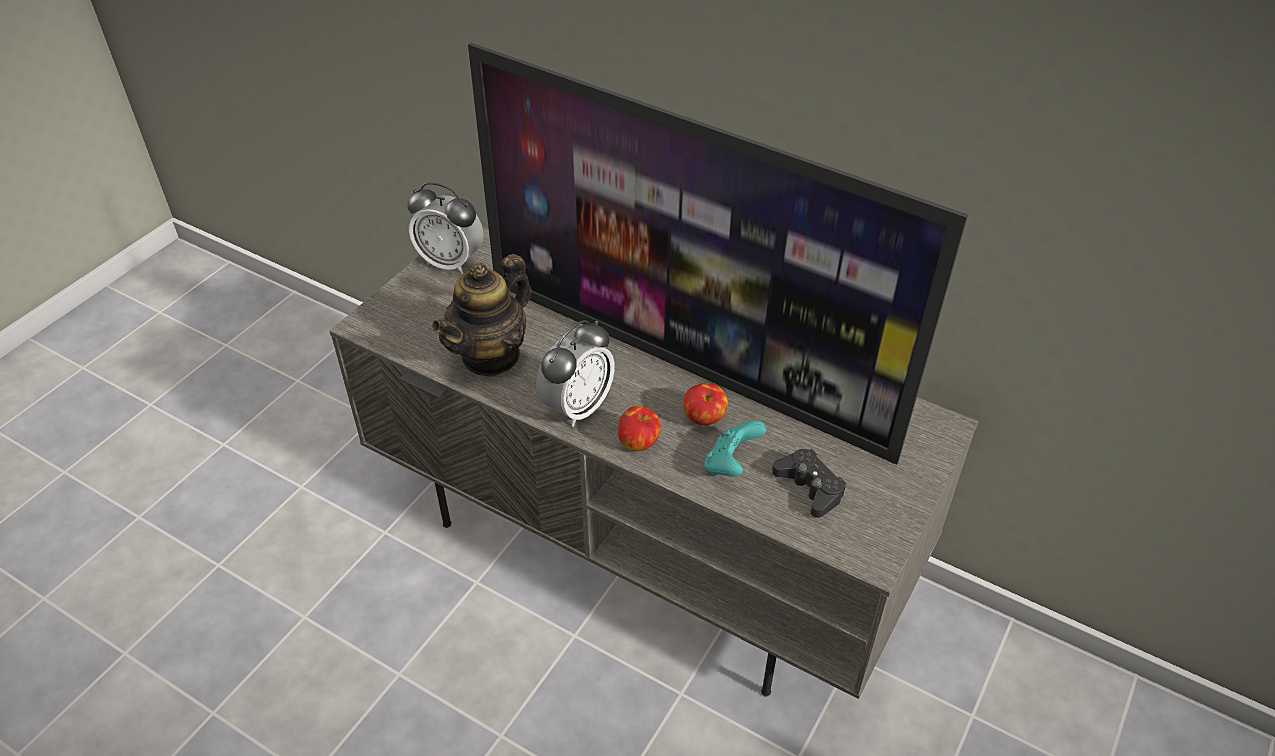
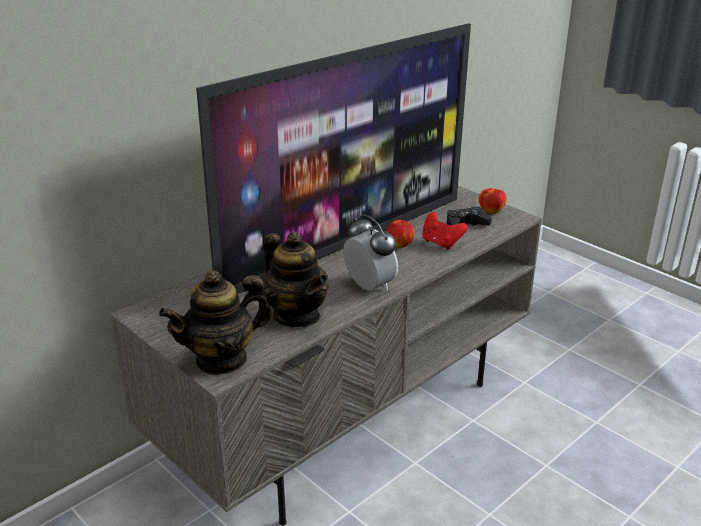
camera: 75 degrees left, 15 degrees down
(392, 319) = (222, 359): none -> teapot
(450, 262) = (167, 323): alarm clock -> none
(639, 443) = (412, 269): apple -> apple (491, 211)
(731, 464) = (441, 243): turquoise game controller -> red game controller

